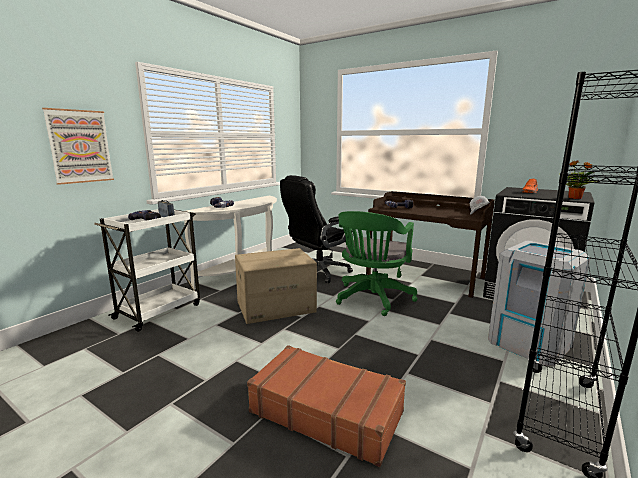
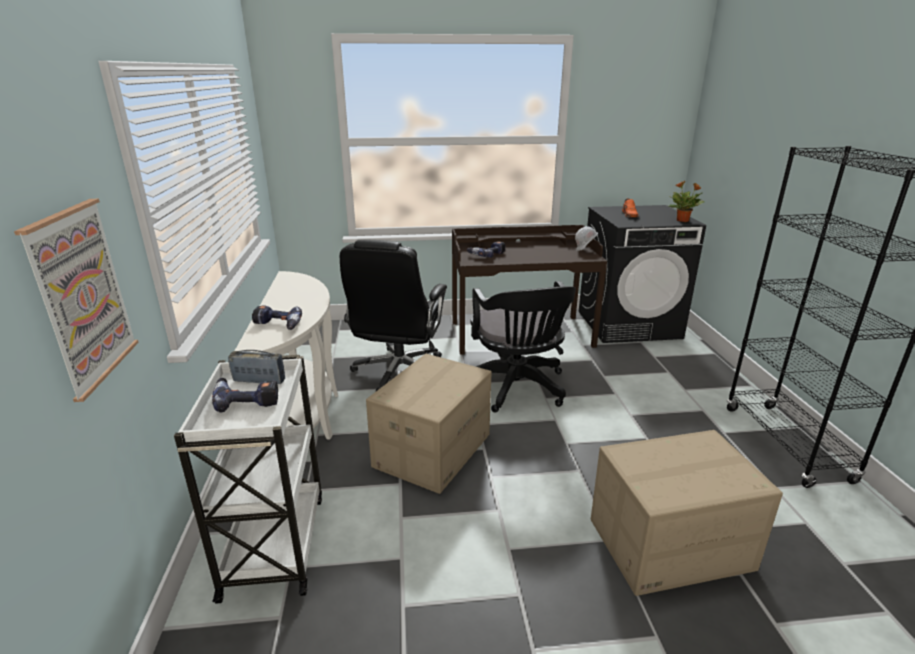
camera: 40 degrees left, 10 degrees up
(326, 411) = (669, 545): brown suitcase -> cardboard box
(372, 299) = (517, 389): green office chair -> black office chair
(529, 343) = (694, 382): grey trash can -> none

